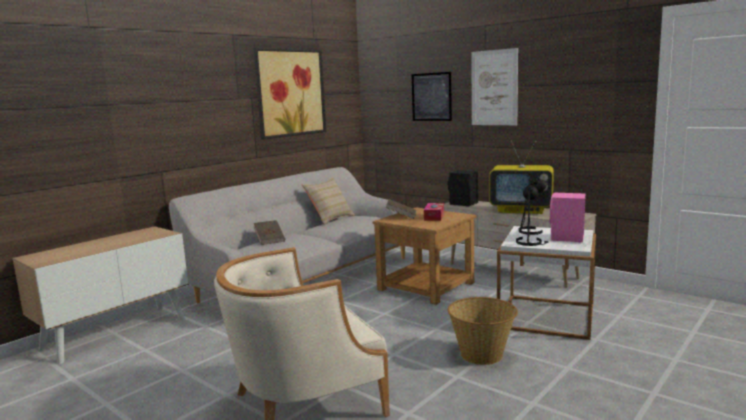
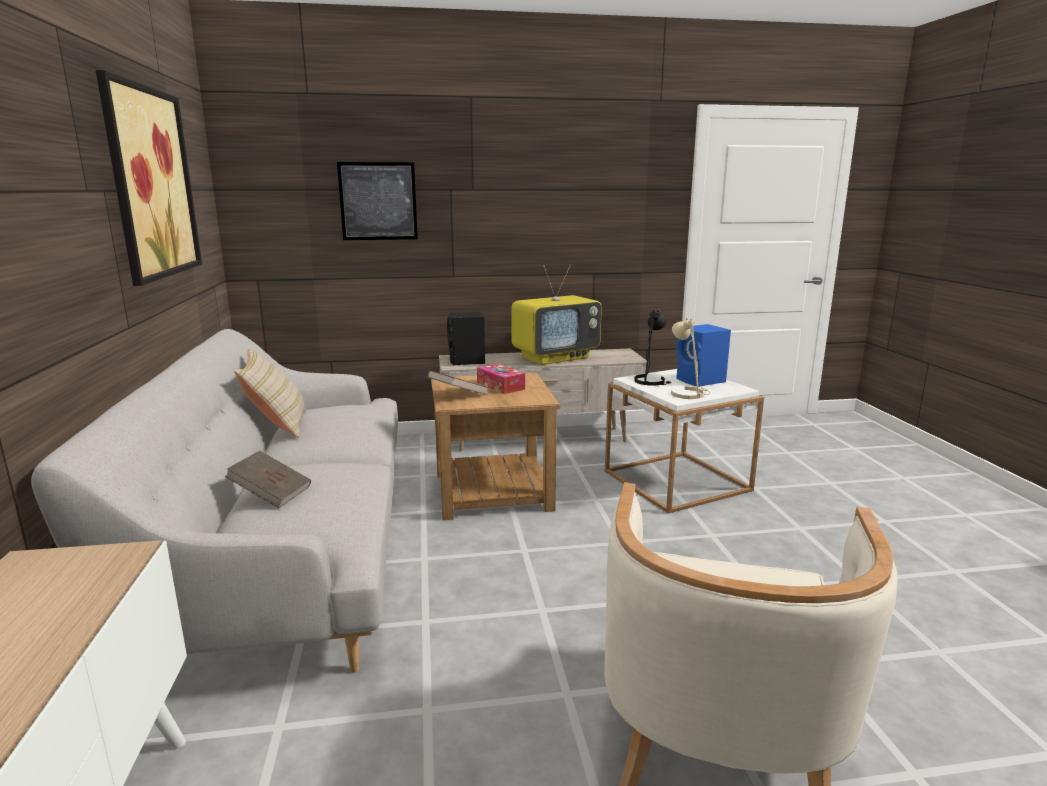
camera: 50 degrees left, 5 degrees up
(482, 354) = (721, 551): basket -> none
(494, 88) = (488, 190): picture -> none
(530, 242) = (688, 393): black table lamp -> beige table lamp
(567, 238) = (701, 381): pink speaker -> blue speaker

